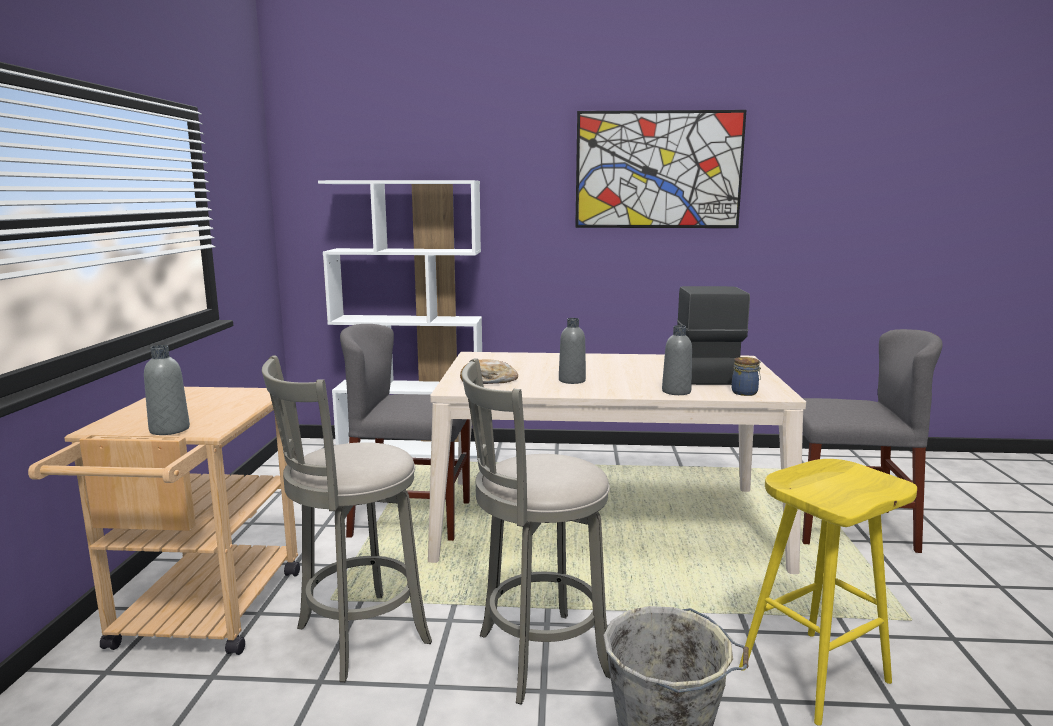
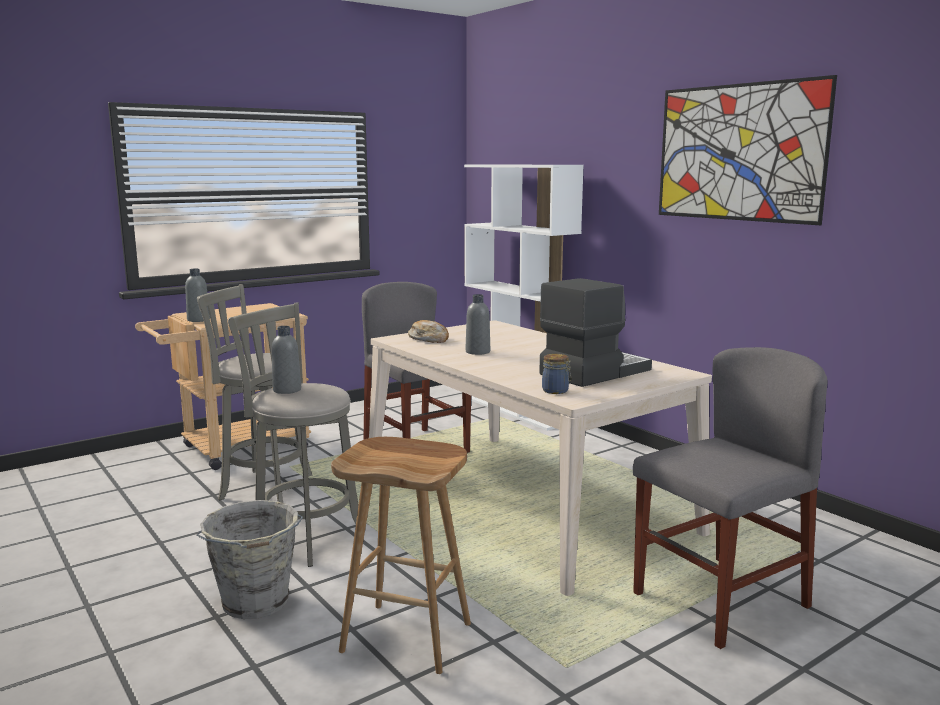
camera: 50 degrees right, 0 degrees up
(676, 391) = (510, 376): grey bottle -> grey bottle (287, 390)
(814, 673) = (408, 637): yellow stool -> brown stool
(846, 527) = (720, 600): grey chair -> grey chair turned 90 degrees counterclockwise

